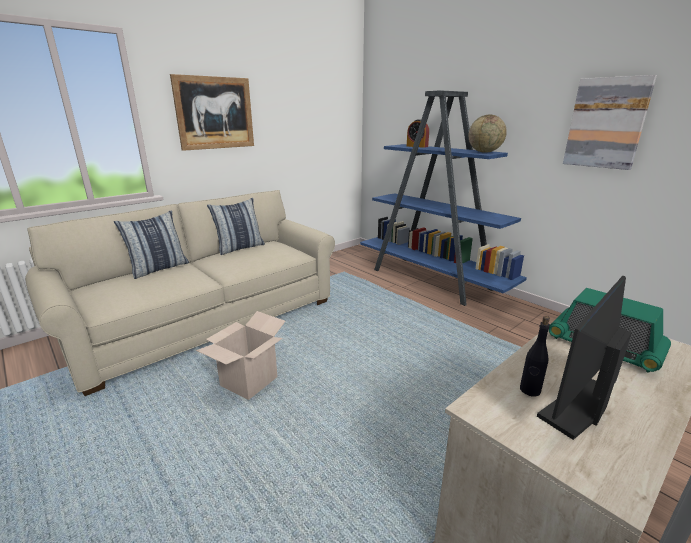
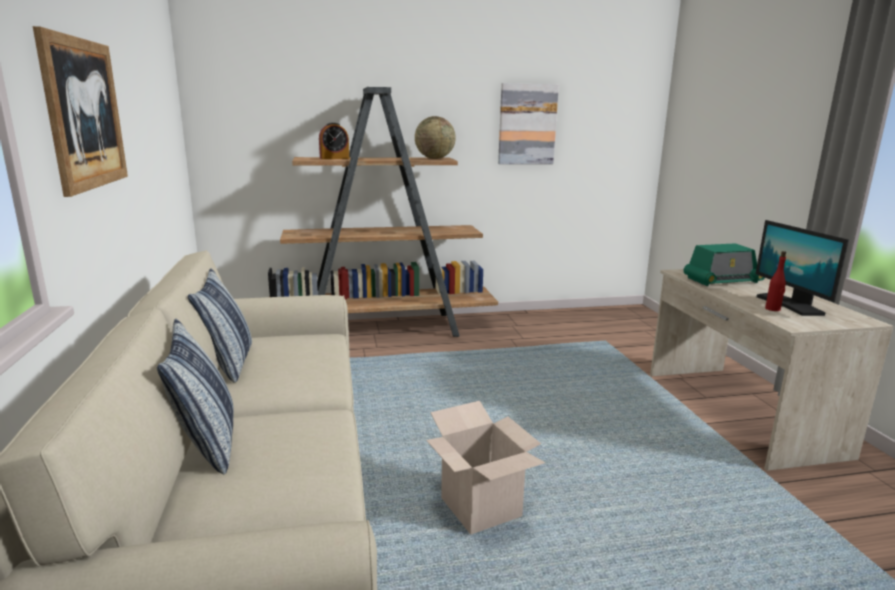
camera: 60 degrees left, 5 degrees down
(432, 280) = (384, 329): blue bookcase -> brown bookcase
(529, 390) = (772, 309): black bottle -> red bottle

